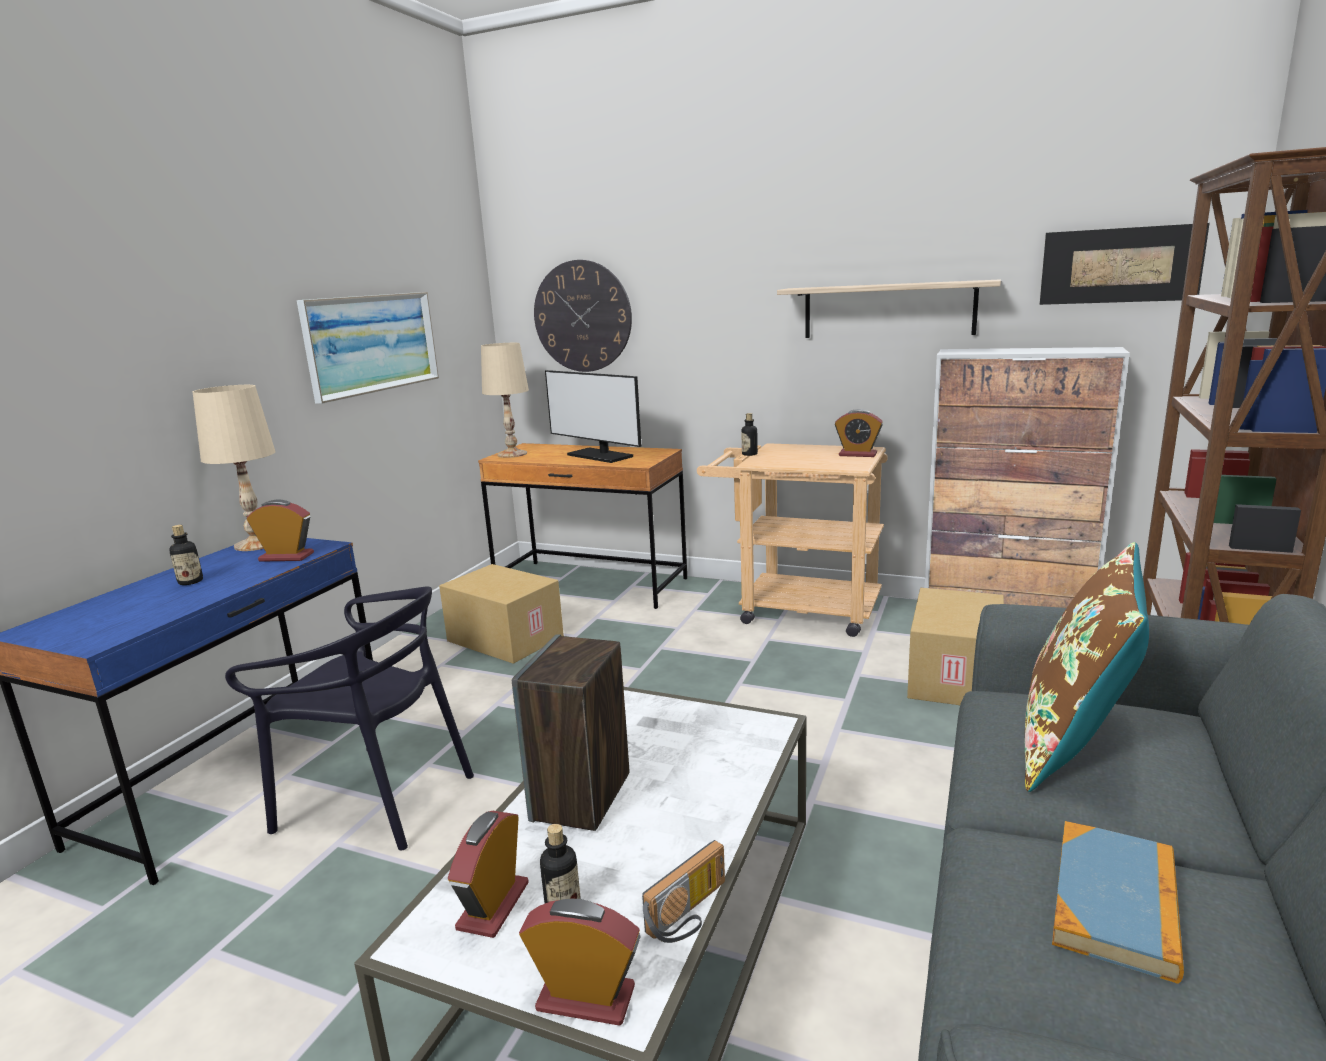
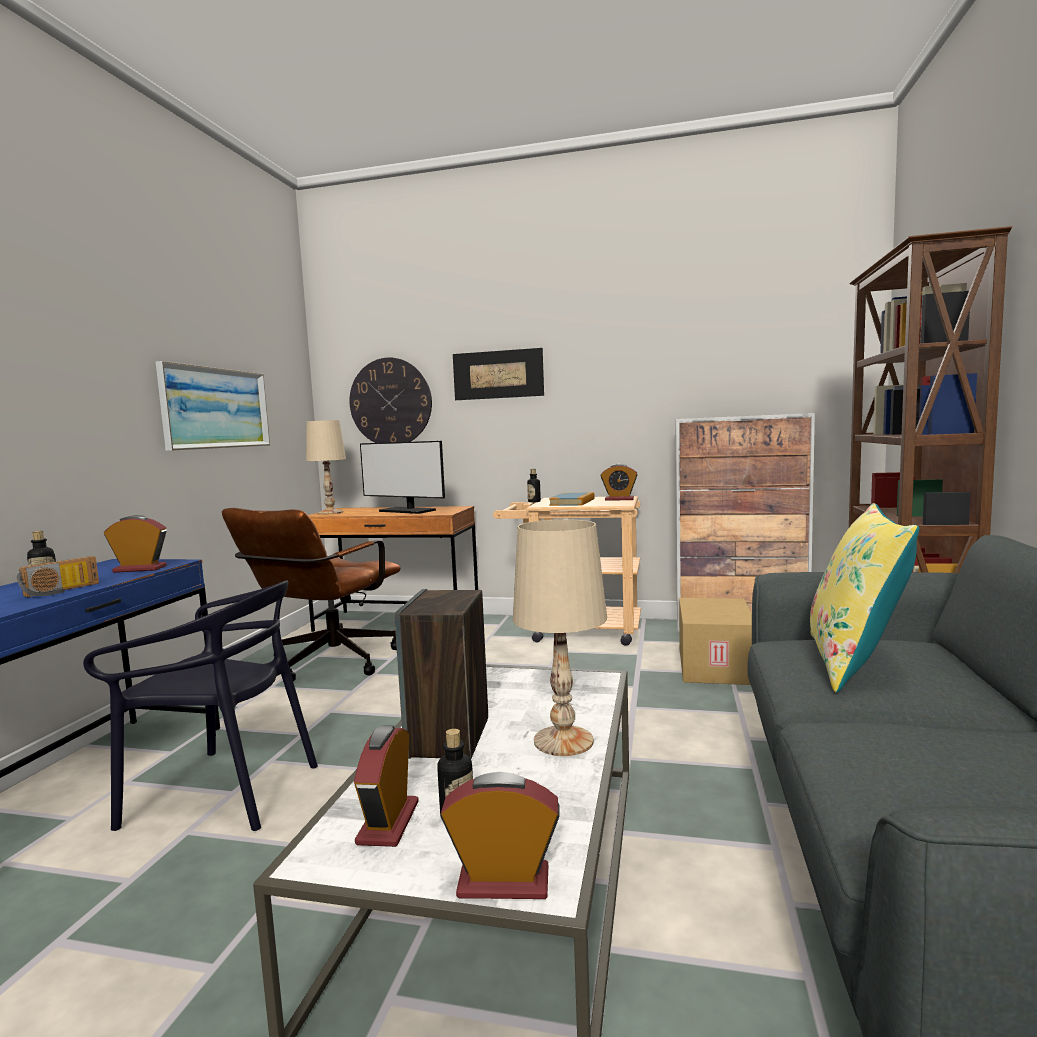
camera: 10 degrees left, 10 degrees down
(257, 544) = (107, 564): beige table lamp -> beige table lamp (562, 741)
(503, 639) = (326, 665): cardboard box -> brown office chair
(691, 914) = (581, 809): radio -> radio (62, 591)
(888, 310) = (634, 391): shelf -> none
(1074, 744) = (854, 663): brown pillow -> yellow pillow
(1115, 902) = (944, 750): book -> book (572, 502)
(1120, 265) = (798, 356): picture -> picture (498, 374)

